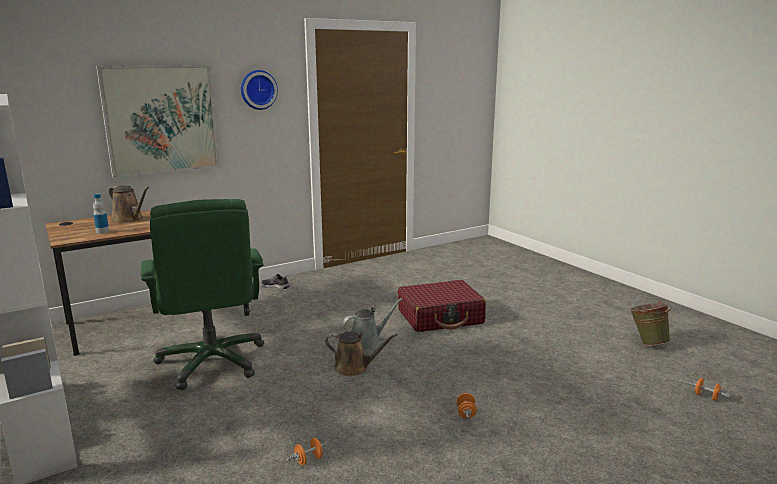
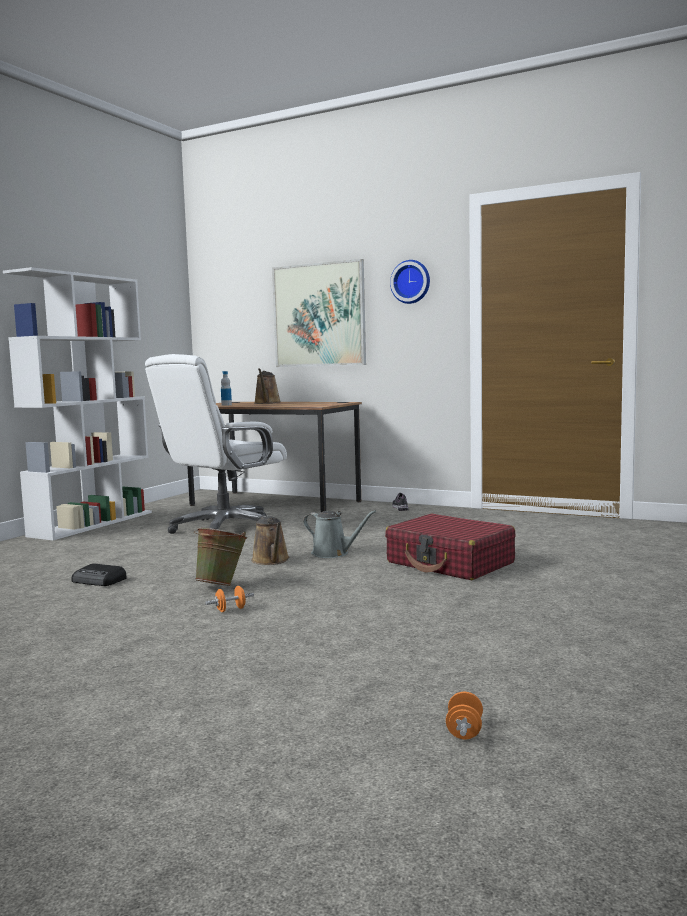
camera: 60 degrees right, 10 degrees down
(212, 362) = (223, 528): green office chair -> white office chair
(308, 460) = (99, 580): orange dumbbell -> radio
(647, 342) = (608, 671): green bucket -> green bucket (222, 585)

